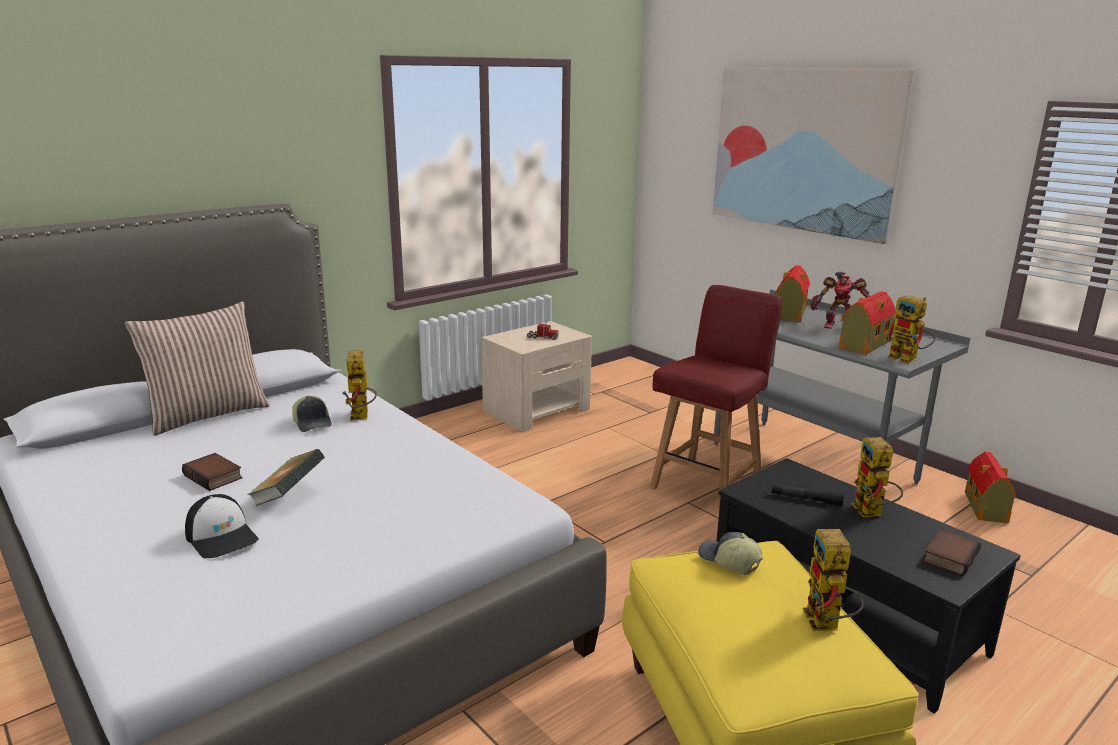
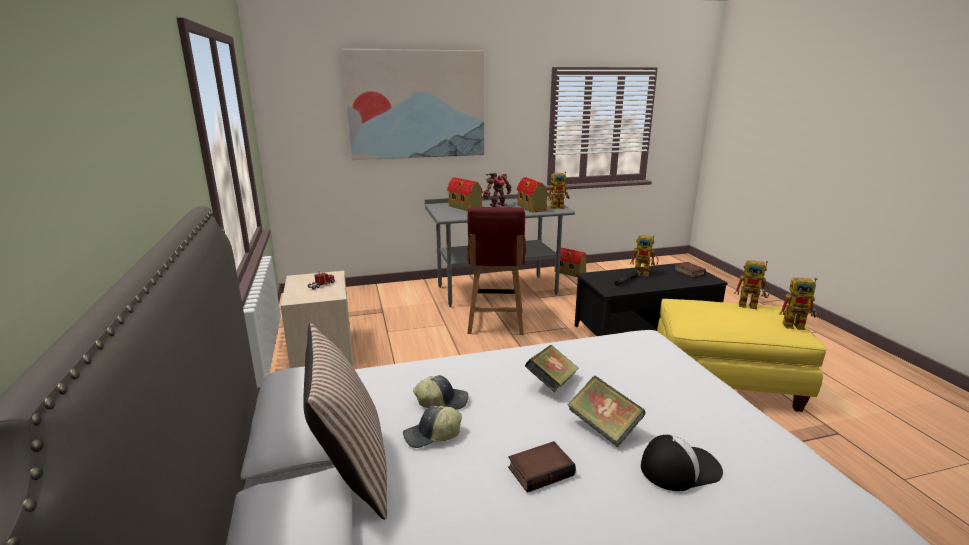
camera: 65 degrees left, 0 degrees up
(362, 417) = (450, 374): toy robot -> toy robot (798, 325)
(368, 463) = (551, 383): none -> book
(708, 484) = (495, 323): red chair -> red chair turned 150 degrees counterclockwise
(728, 561) = (694, 310): cap -> cap (432, 436)

